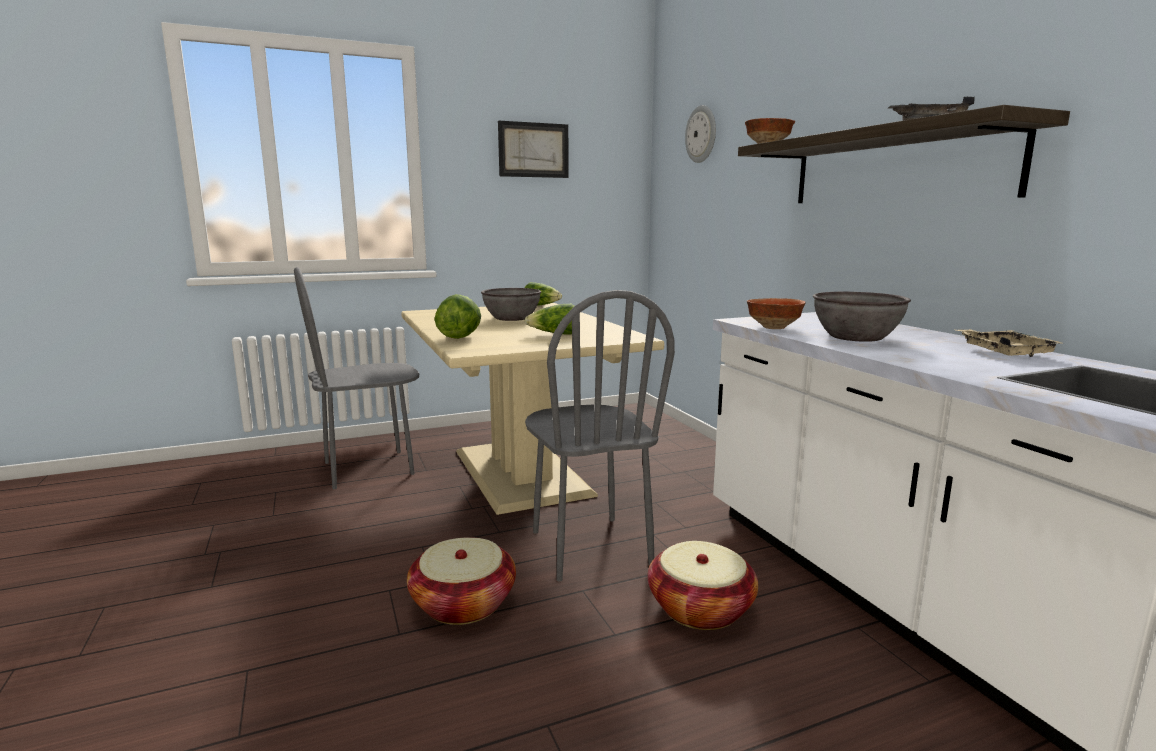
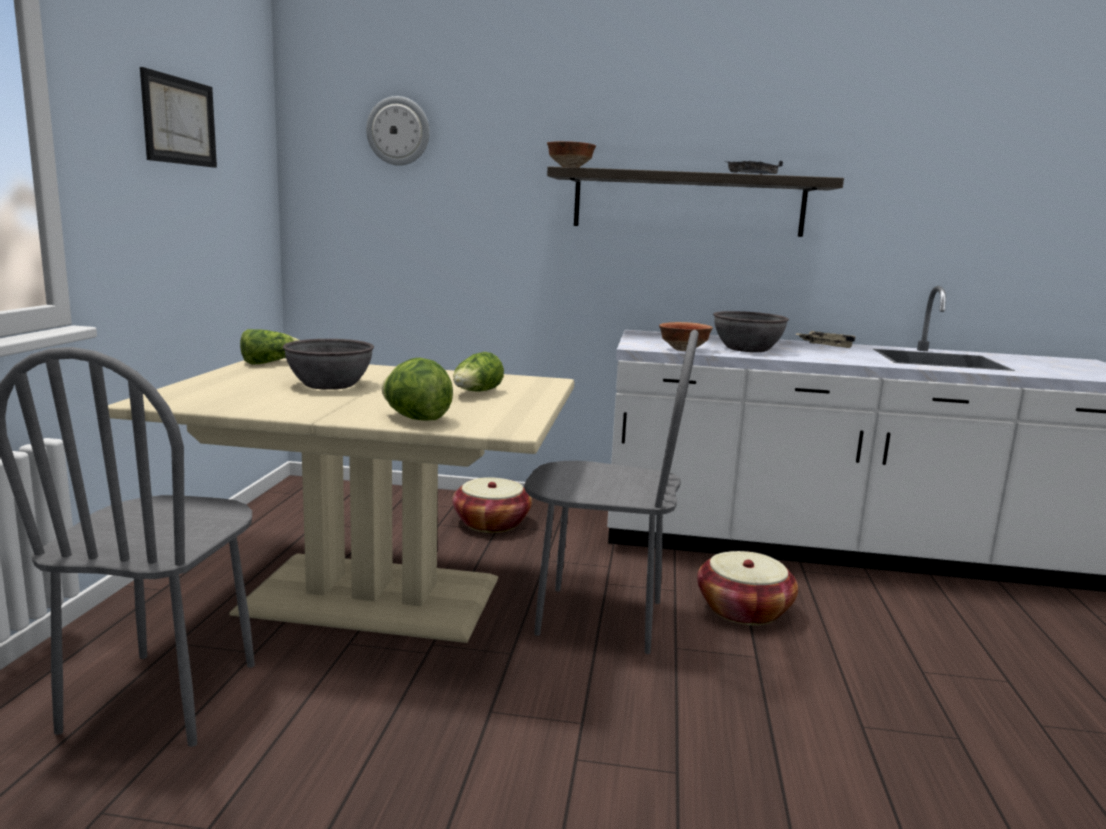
camera: 60 degrees left, 0 degrees up
(463, 604) = (648, 717): basket -> basket (491, 523)

